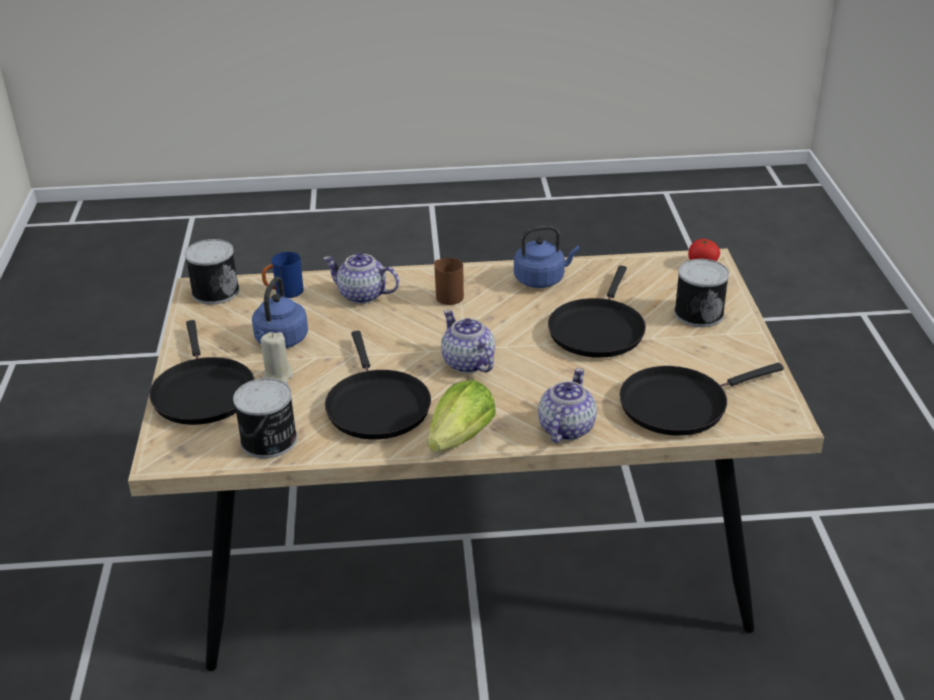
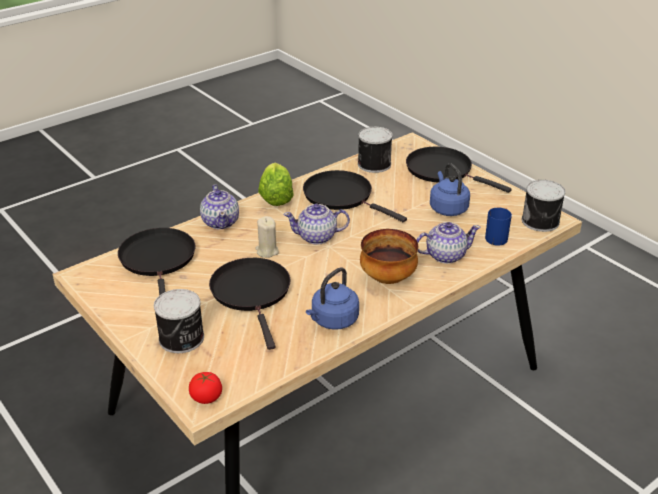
camera: 145 degrees right, 0 degrees up
(278, 376) = (417, 191): beige candle -> beige candle (267, 251)
(446, 295) = (388, 278): brown mug -> bowl
(468, 363) = (317, 237): teapot -> teapot turned 150 degrees clockwise
(679, 404) = (158, 260): black frying pan -> black frying pan turned 45 degrees counterclockwise

